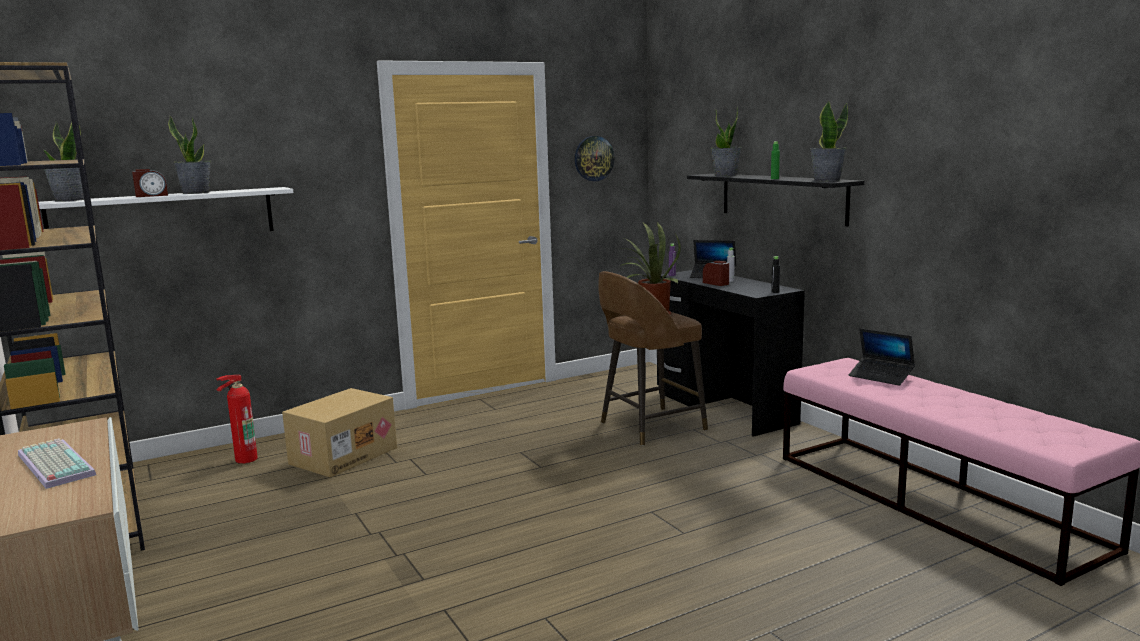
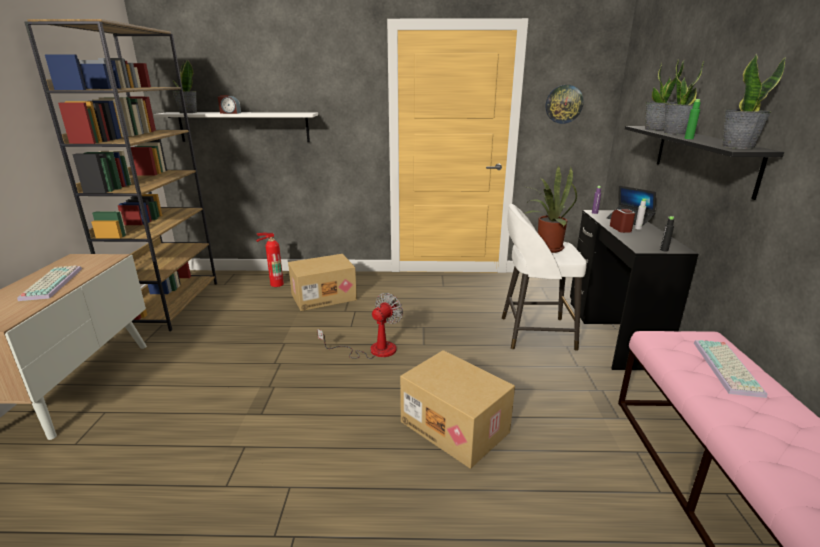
camera: 30 degrees right, 10 degrees up
(196, 193) = (257, 113): potted plant -> potted plant (675, 133)
(486, 487) = (373, 350): none -> fan
(650, 427) = (534, 333): brown stool -> white stool
(658, 519) = (456, 426): none -> cardboard box
(881, 376) = (729, 369): laptop -> keyboard

